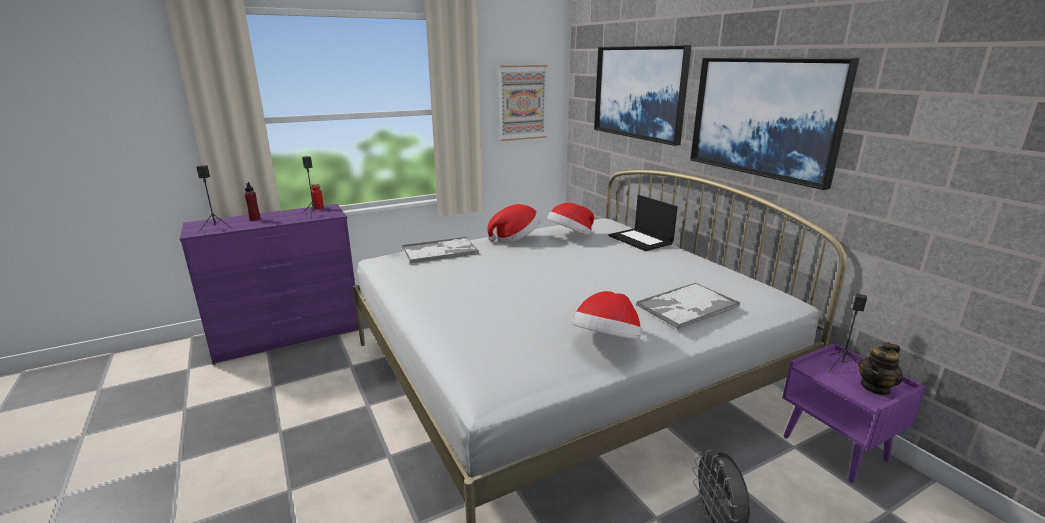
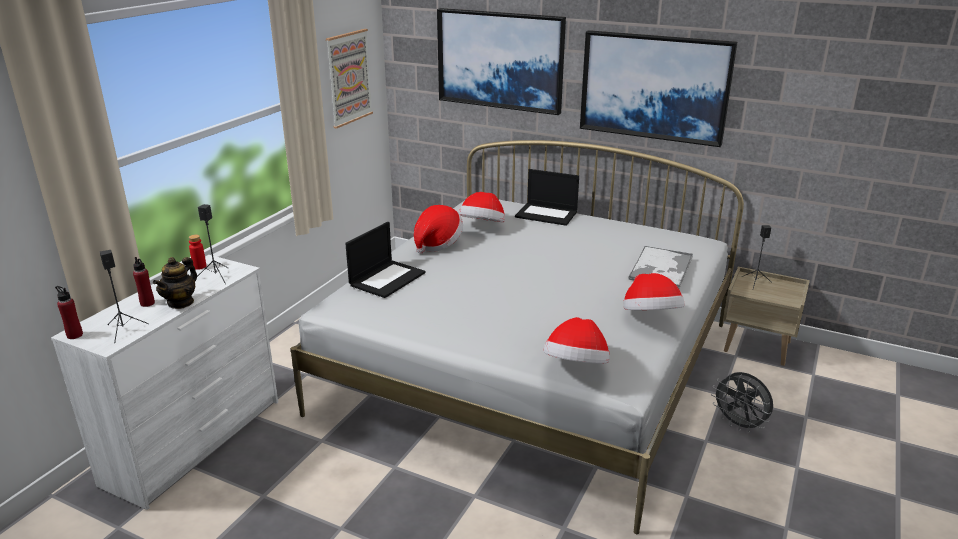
camera: 35 degrees left, 5 degrees up
(193, 224) = (74, 335): none -> red bottle
(288, 336) = (195, 442): purple dresser -> white dresser
(441, 251) = (387, 278): tray -> laptop
(463, 358) = (576, 367): none -> hat
(836, 449) = (758, 346): purple nightstand -> beige nightstand
(875, 387) = (785, 291): teapot -> teapot (181, 302)

